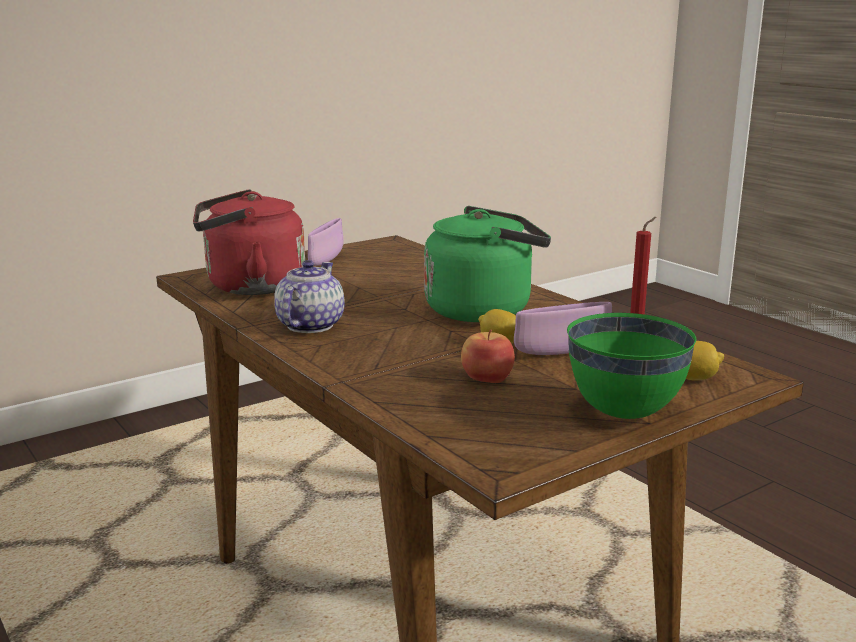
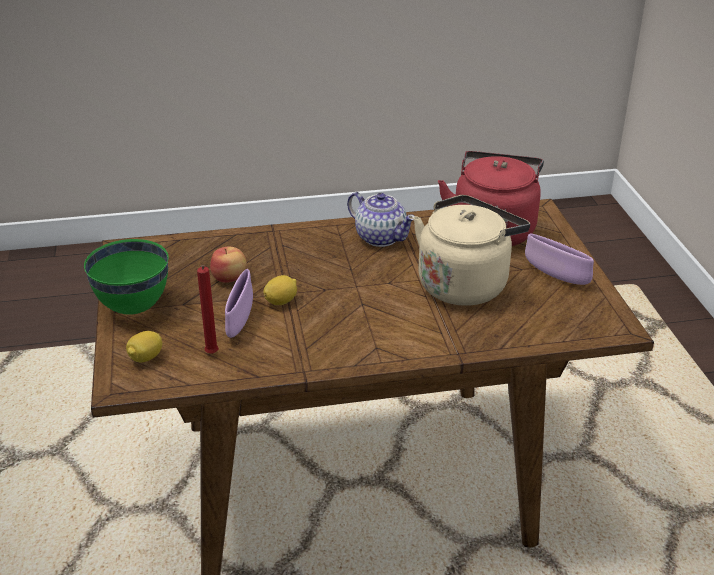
camera: 115 degrees right, 15 degrees up
(374, 284) = (465, 283): none -> beige kettle
(484, 310) = (358, 317): green kettle -> none

